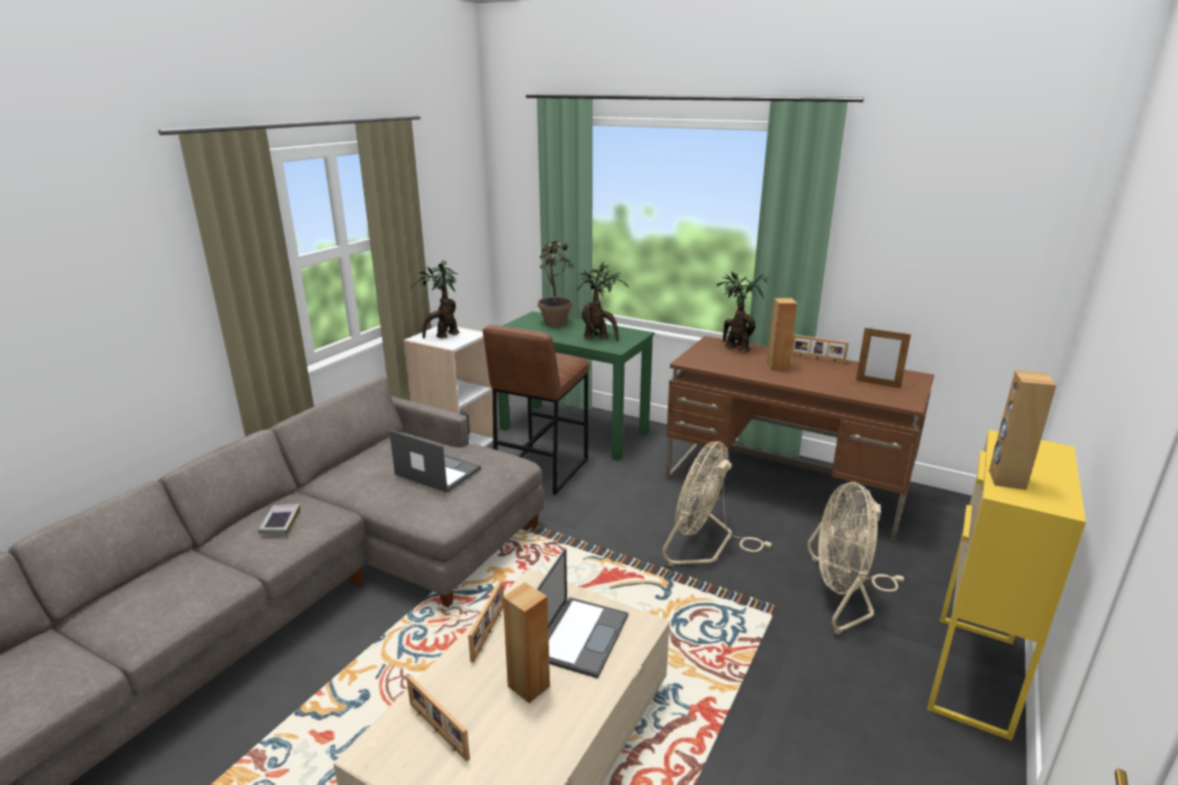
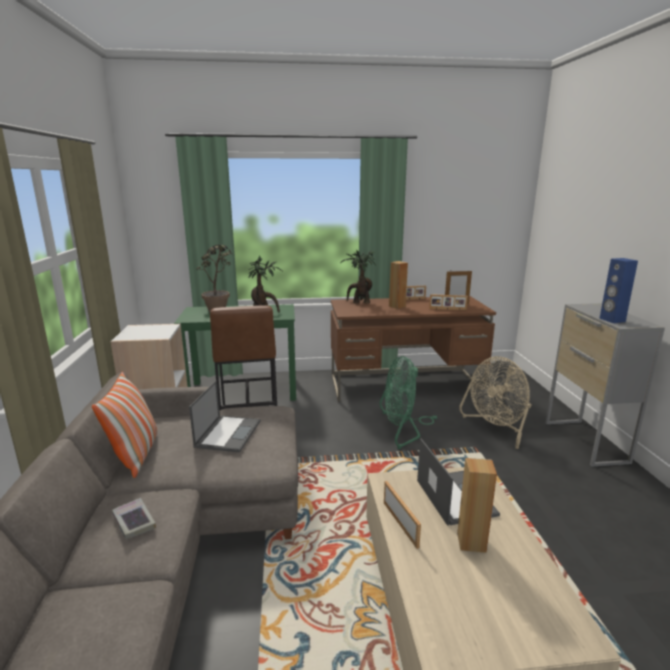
camera: 35 degrees left, 5 degrees down
(348, 464) = (136, 455): none -> pillow
(437, 472) = (228, 433): laptop -> laptop turned 105 degrees clockwise
(437, 731) = (462, 606): picture frame -> picture frame (447, 309)
(444, 336) = (144, 332): potted plant -> none
(709, 542) = (404, 427): beige fan -> green fan
(969, 674) = (584, 442): yellow cabinet -> grey cabinet
(1006, 479) = (612, 320): brown speaker -> blue speaker

